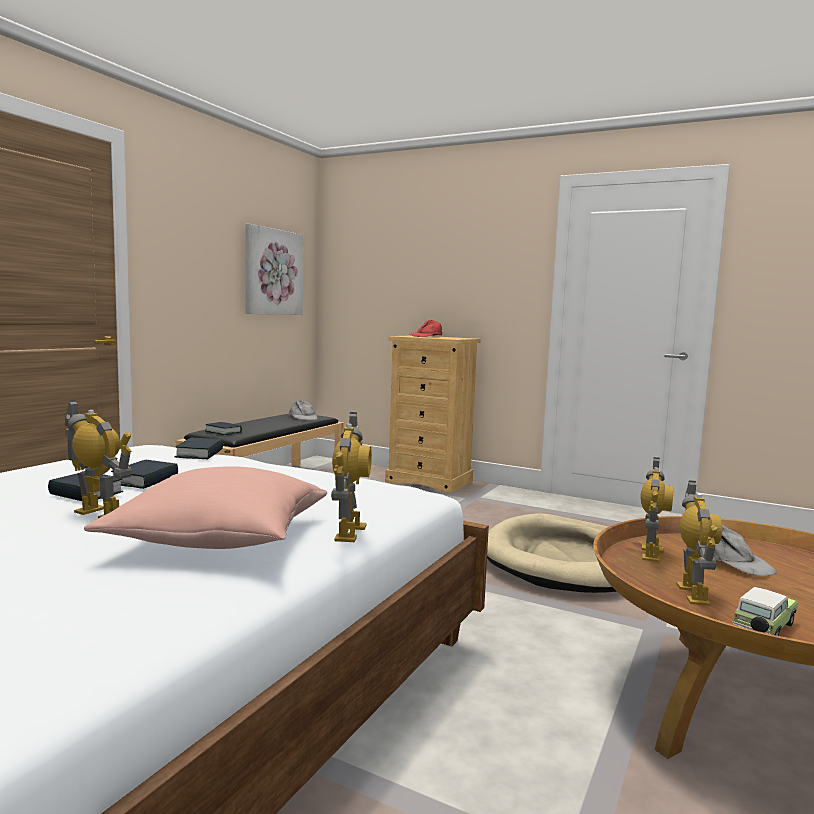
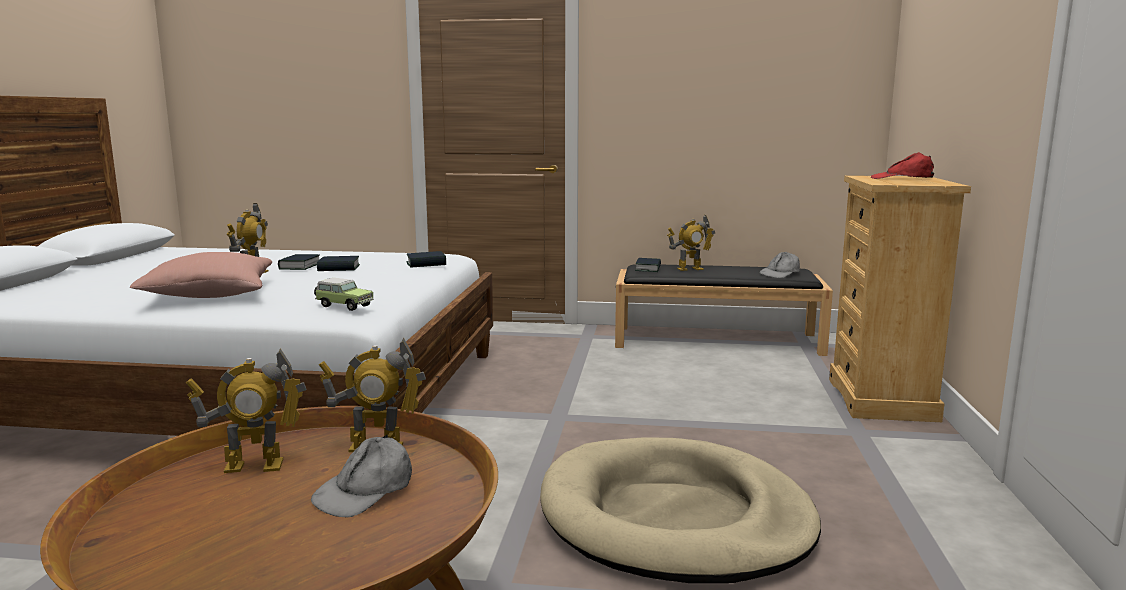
camera: 70 degrees right, 5 degrees up
(273, 272) = (790, 90): picture -> none
(349, 532) = (226, 312): toy robot -> toy robot (690, 269)
(763, 628) = (166, 495): toy car -> toy car (343, 306)

